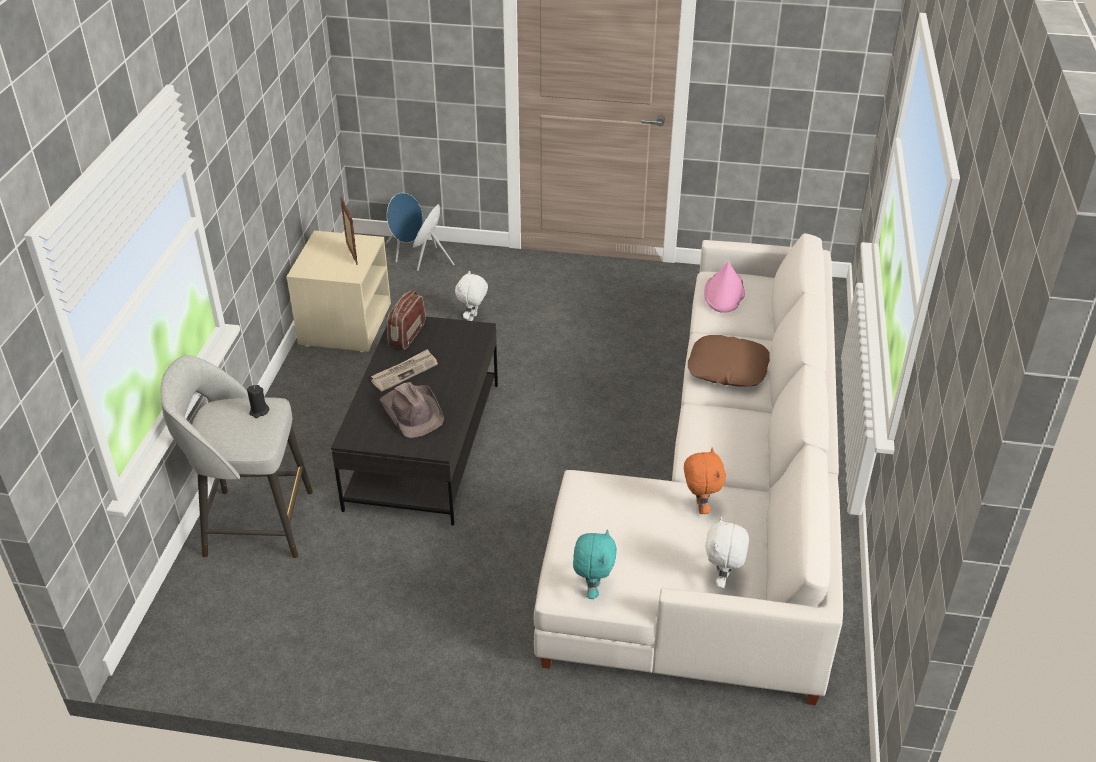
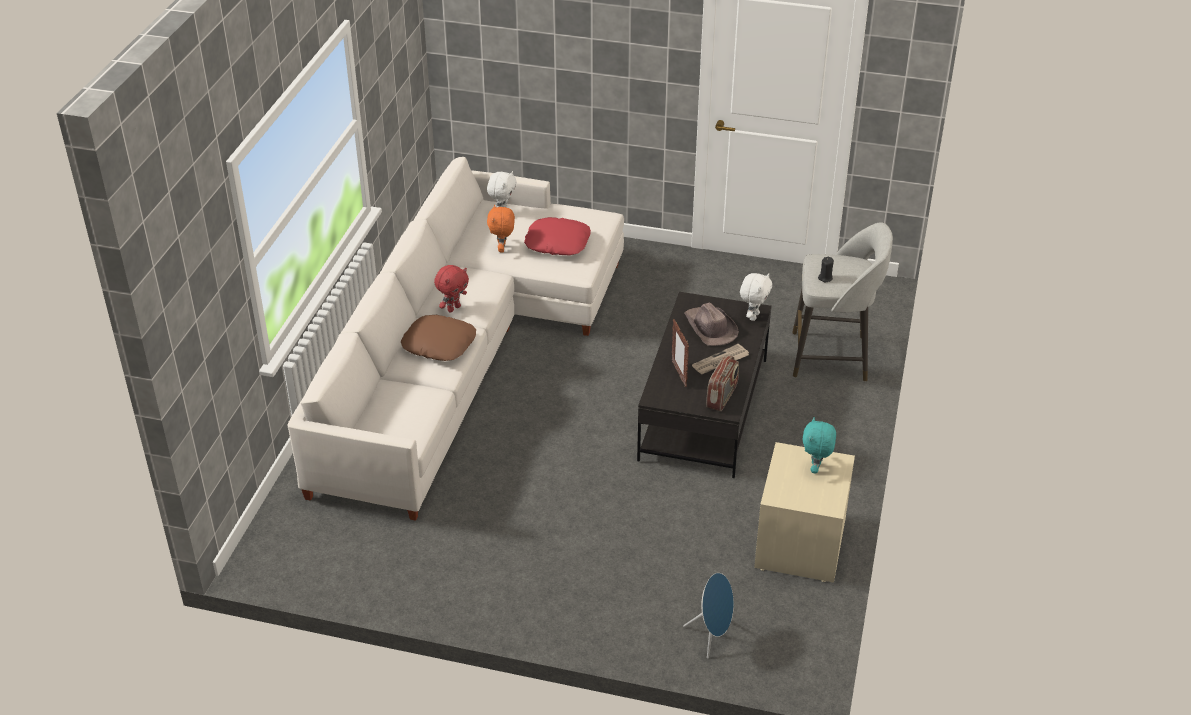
camera: 175 degrees left, 0 degrees up
(351, 254) = (791, 479): picture frame -> picture frame (679, 374)
(406, 250) = (746, 656): blue speaker -> none
(473, 318) = (660, 543): white plush toy -> white plush toy (753, 316)
(592, 589) = (586, 213): turquoise plush toy -> turquoise plush toy (816, 468)
(623, 522) = (558, 242): none -> red pillow
(724, 293) = (408, 418): pink hat -> none
(730, 415) = (453, 308): none -> red plush toy

